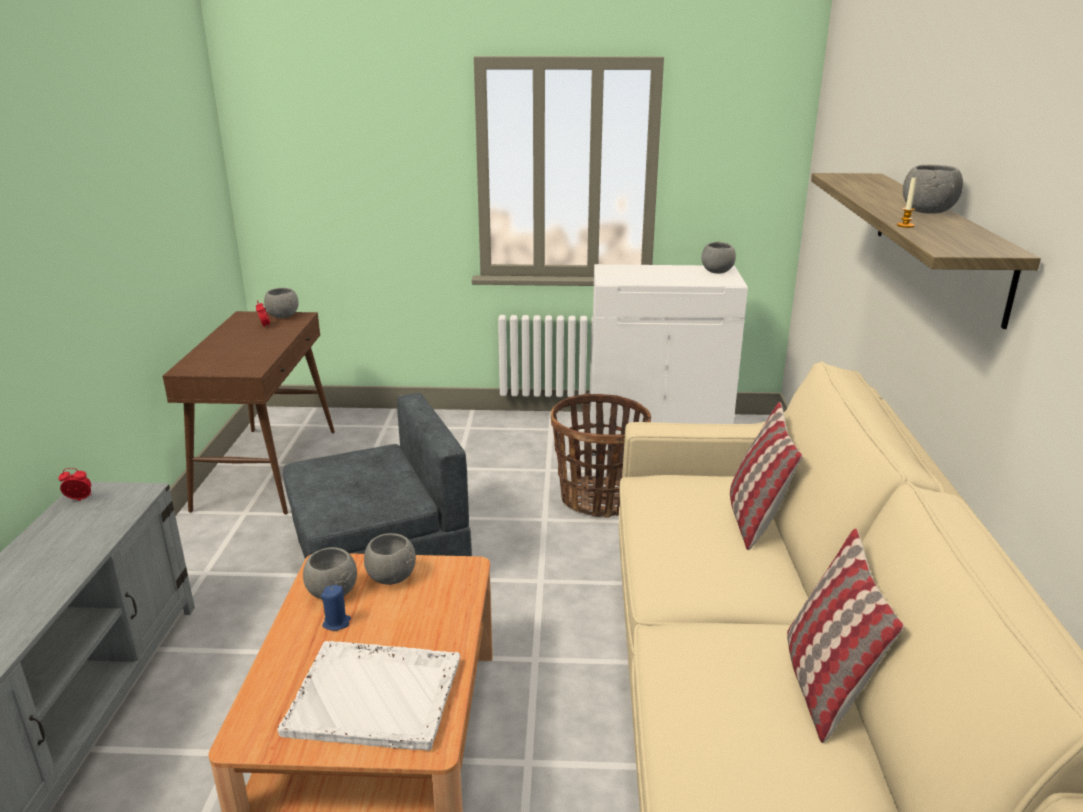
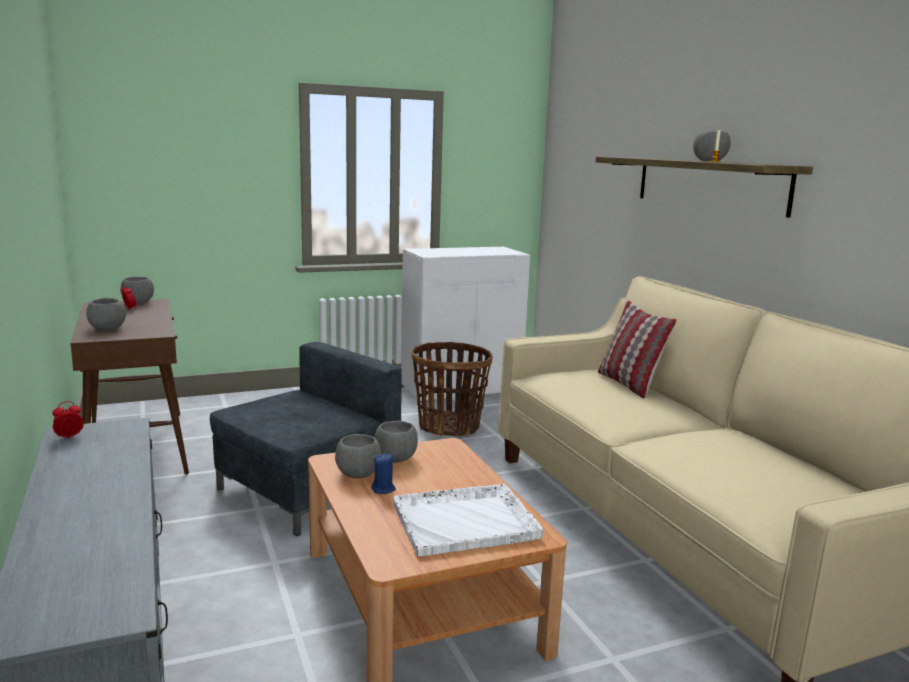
camera: 25 degrees left, 10 degrees down
(716, 271) = (497, 249): grey bowl -> grey bowl (107, 329)
(824, 685) = (762, 447): pillow -> none

